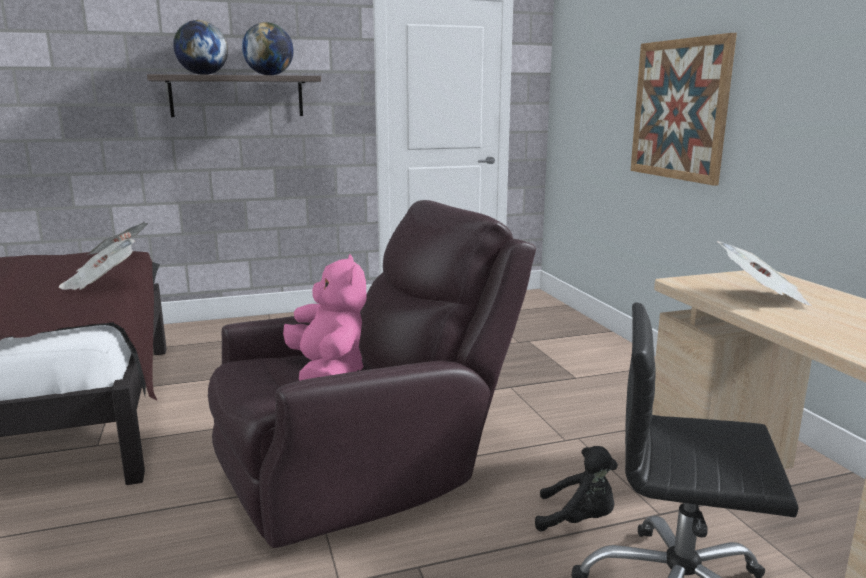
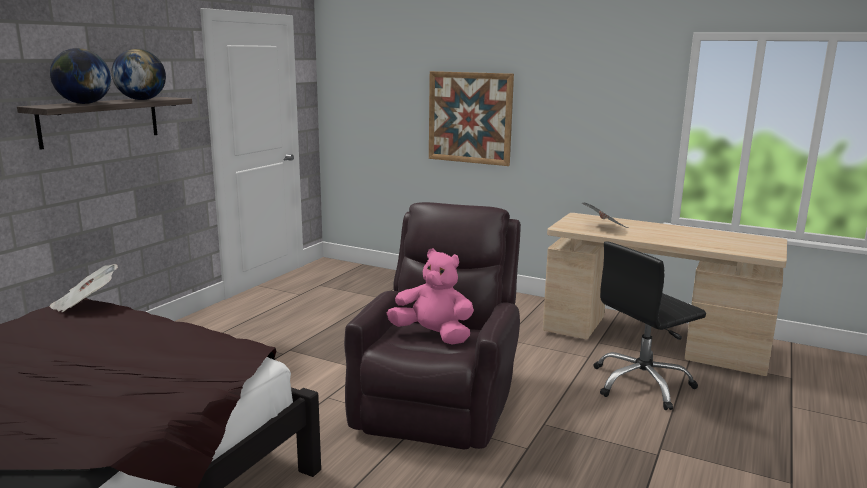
camera: 45 degrees left, 0 degrees up
(100, 284) = (170, 328): newspaper -> none
(578, 520) = (566, 374): black plush toy -> none

